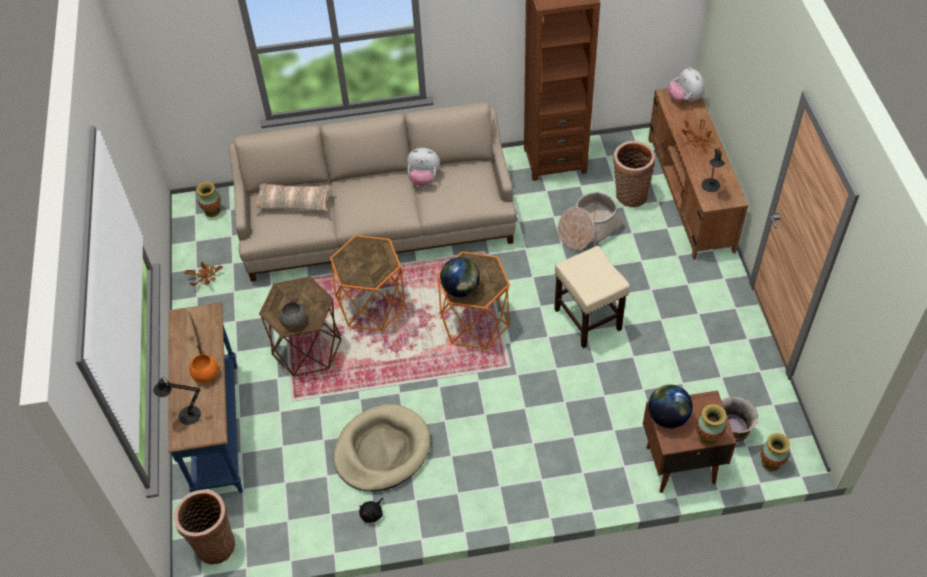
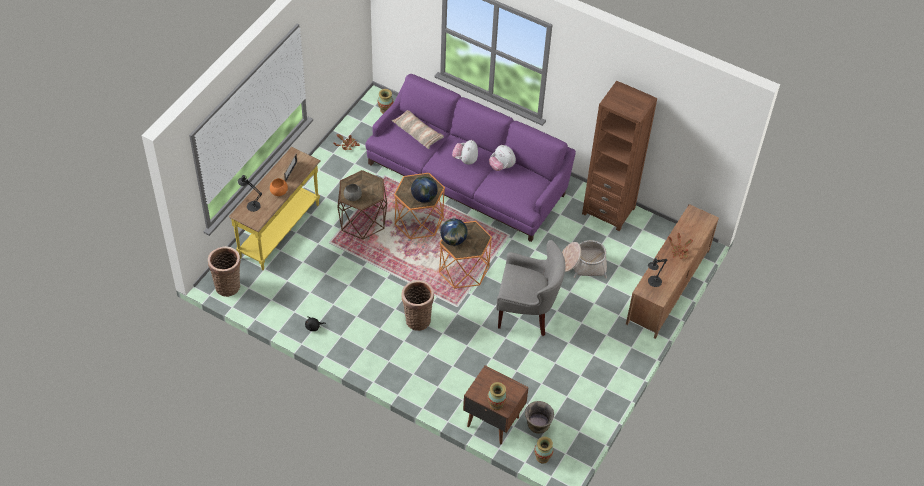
camera: 35 degrees right, 0 degrees up
(219, 430) = (280, 231): blue console table -> yellow console table
(377, 222) = (467, 177): beige sofa -> purple sofa
(382, 450) = (348, 300): beige dog bed -> none
(588, 320) = (527, 313): beige stool -> grey armchair
(629, 195) = (630, 261): basket -> basket (417, 318)
(667, 417) = (487, 380): globe -> globe (424, 197)
(684, 99) = (700, 221): plush toy -> plush toy (465, 160)

